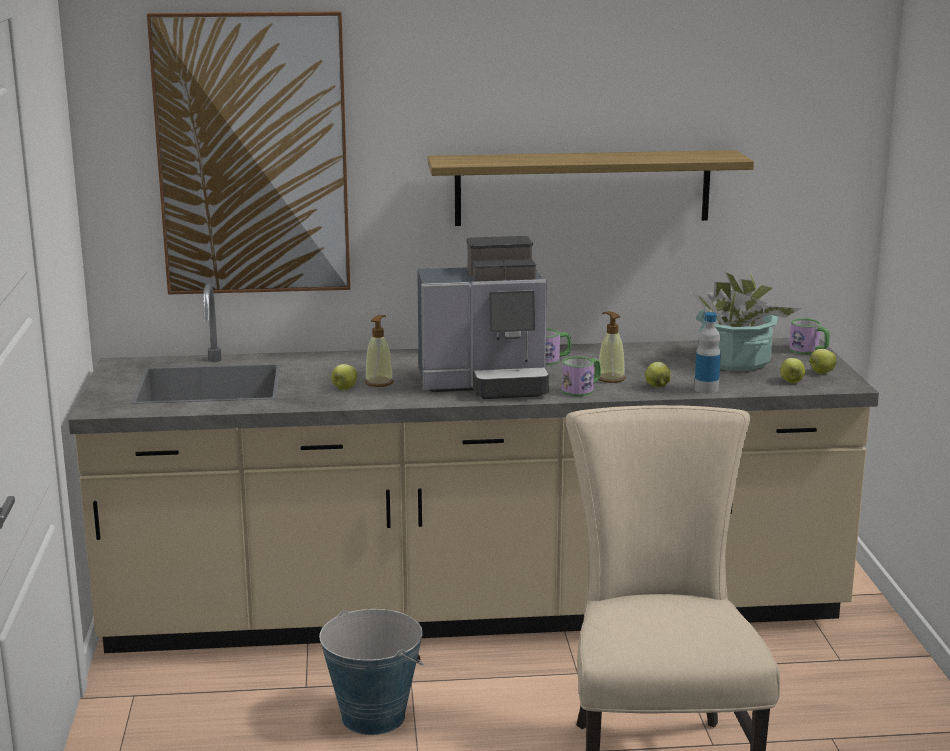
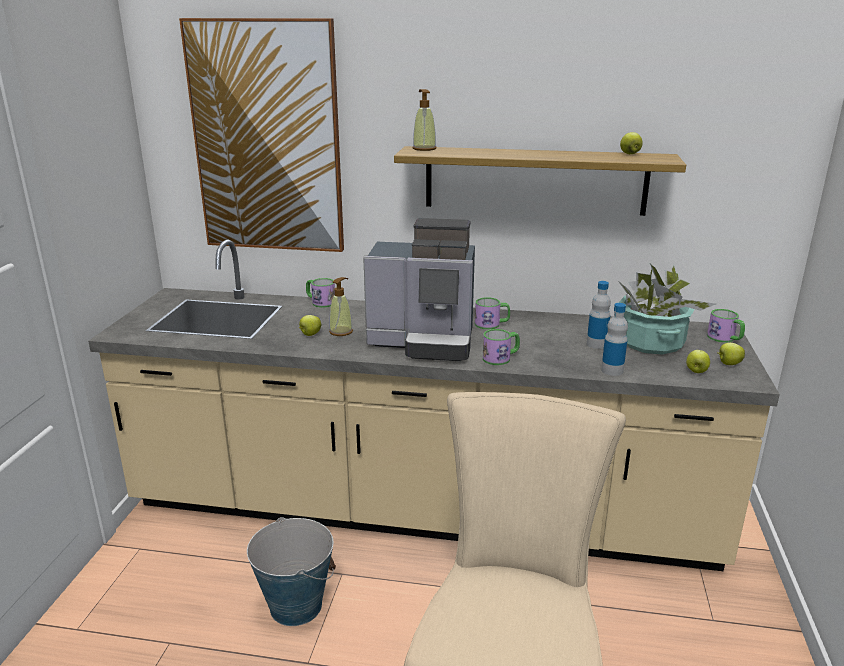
camera: 15 degrees right, 5 degrees up
(325, 356) = (320, 302): none -> mug
(610, 378) = (532, 349): soap dispenser -> soap dispenser (424, 149)
(657, 386) = (568, 362): apple -> apple (630, 154)
(677, 368) = (596, 344): none -> bottle

